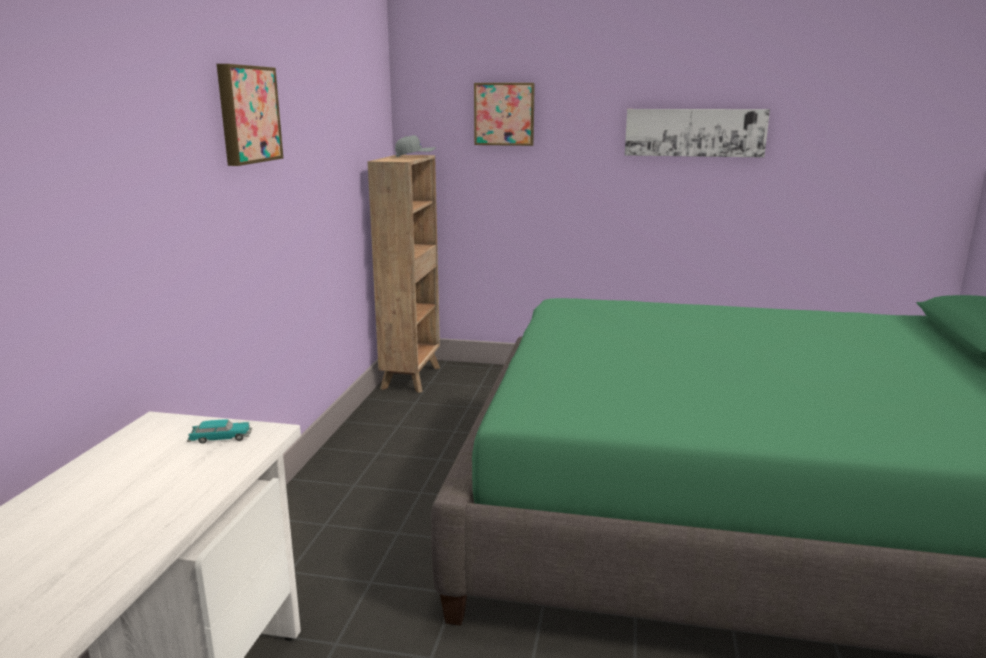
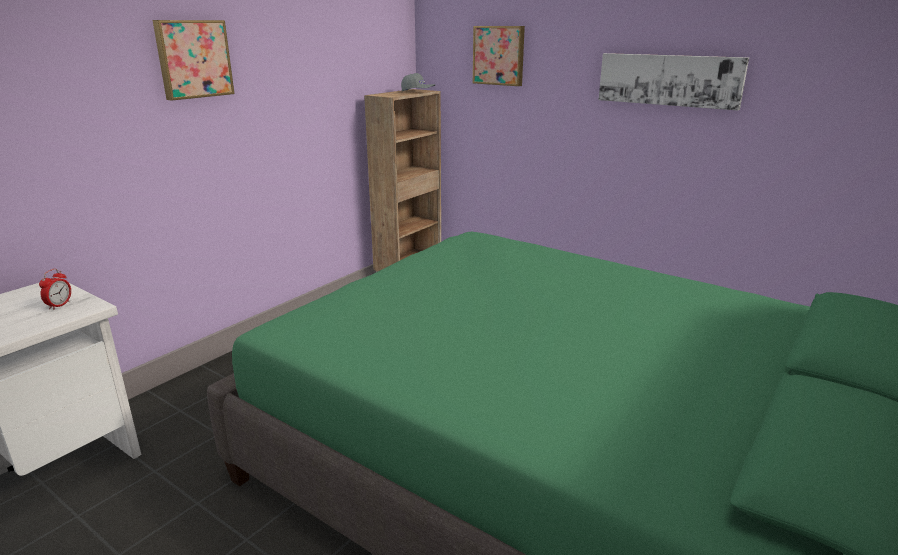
camera: 25 degrees right, 5 degrees up
(220, 438) = (59, 305): toy car -> alarm clock

